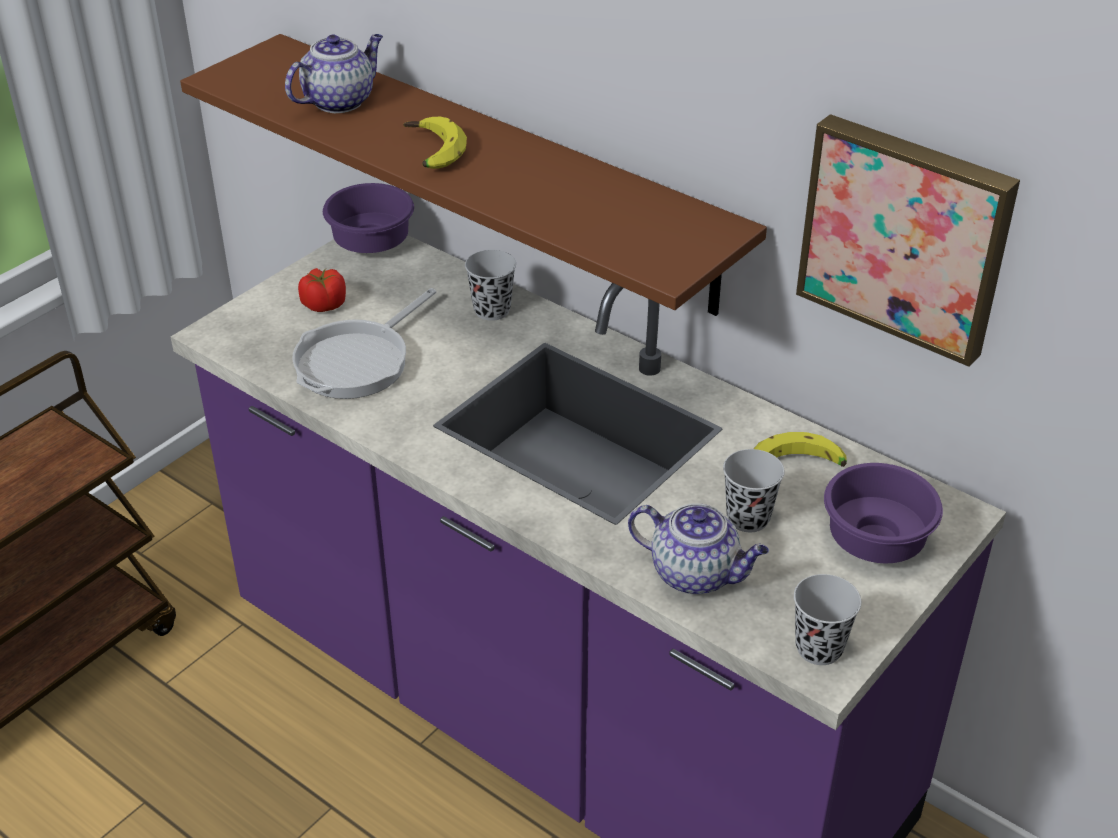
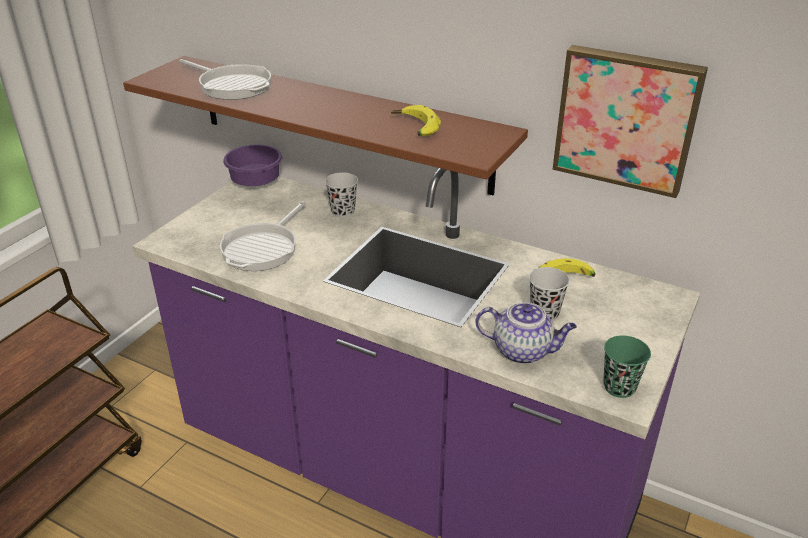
camera: 10 degrees left, 5 degrees down
(323, 305) = (232, 218): tomato -> none
(339, 101) = (232, 85): teapot -> frying pan
(430, 152) = (300, 107): banana -> banana (414, 128)
(819, 648) = (619, 387): black cup -> green cup
(875, 544) = (629, 320): purple bowl -> none

